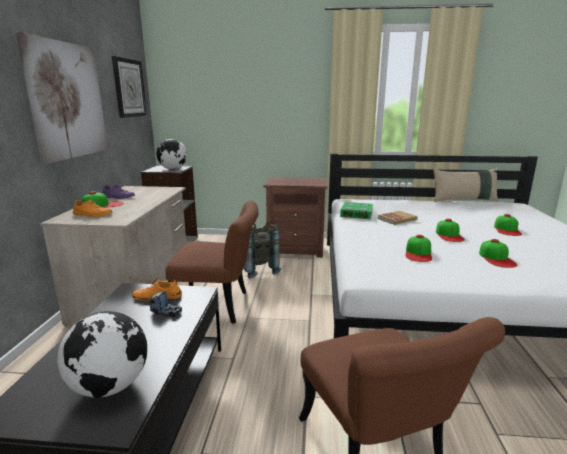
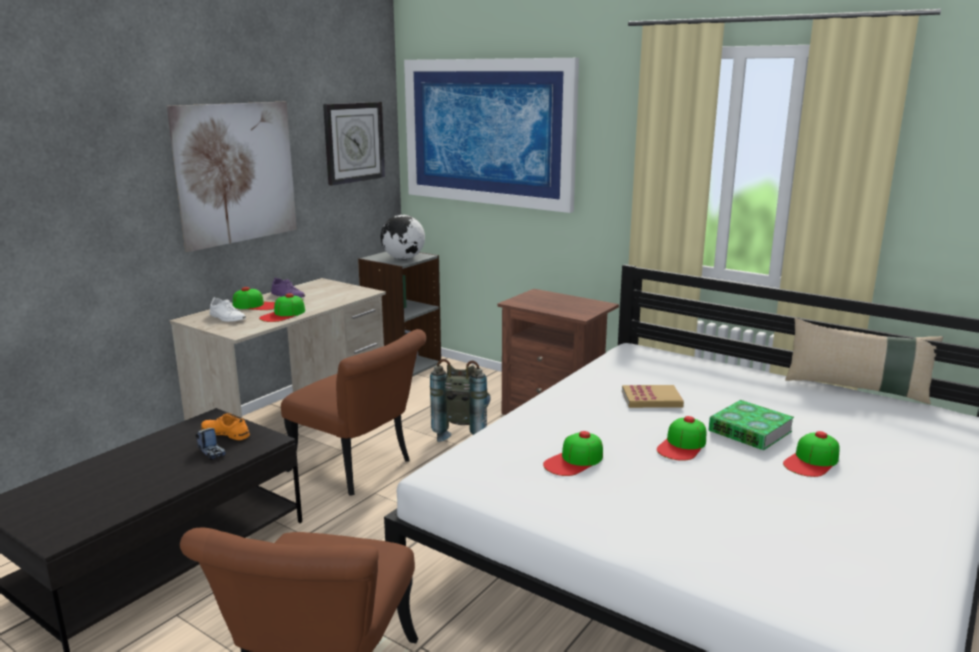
camera: 30 degrees right, 0 degrees up
(92, 214) = (227, 318): orange shoe -> white shoe
(110, 386) = (88, 507): globe -> none
(222, 81) = (487, 132): none -> picture
(356, 214) = (604, 376): book -> book (750, 431)
(497, 258) = (684, 501): cap -> cap (283, 314)

